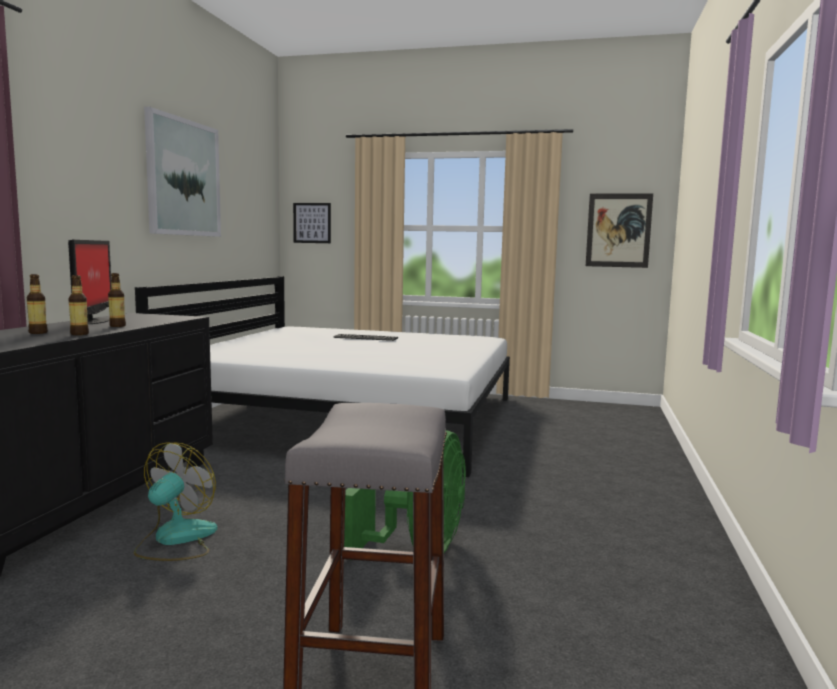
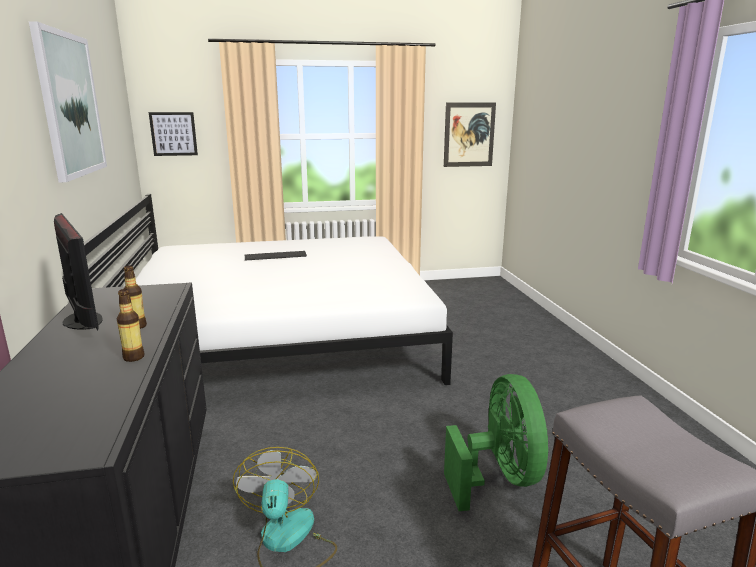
camera: 25 degrees left, 10 degrees up
(38, 333) = (74, 366): bottle -> none

